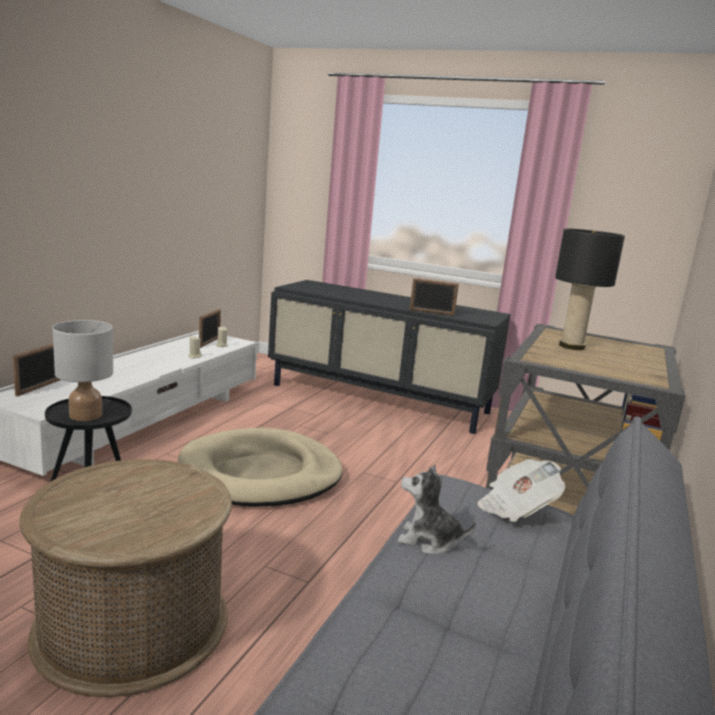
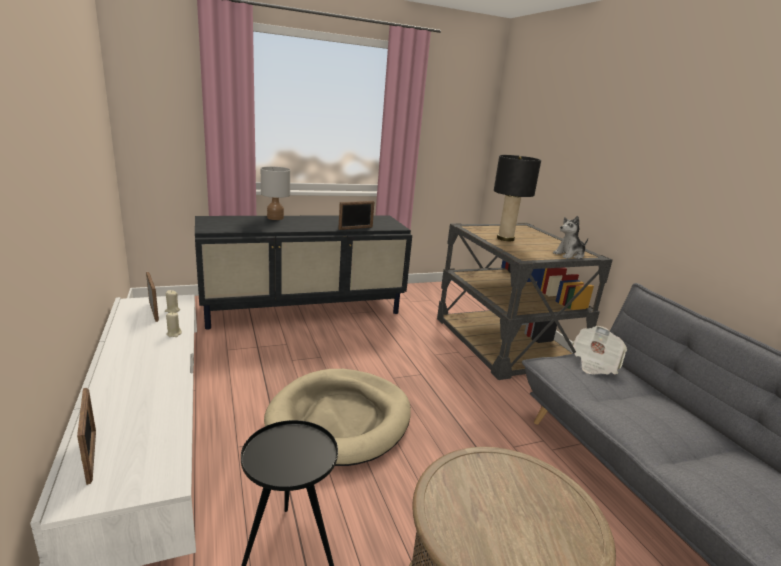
camera: 45 degrees left, 5 degrees up
(86, 415) = (295, 458): grey table lamp -> grey table lamp (275, 218)
(429, 541) = (615, 411): plush toy -> plush toy (569, 255)

